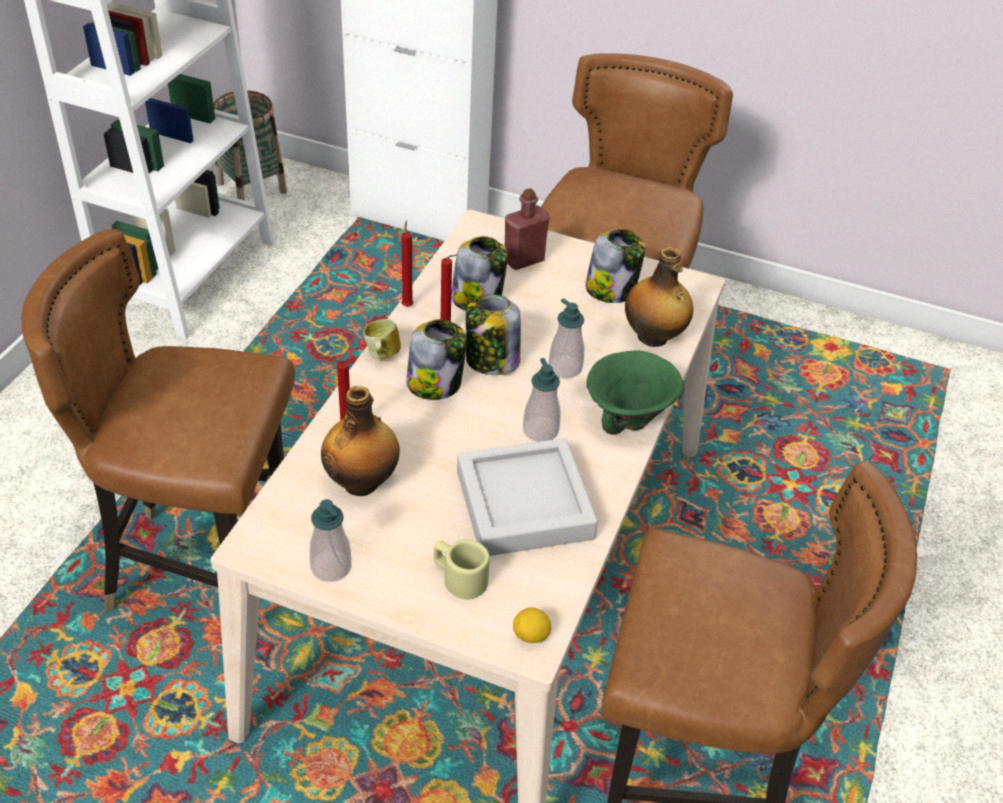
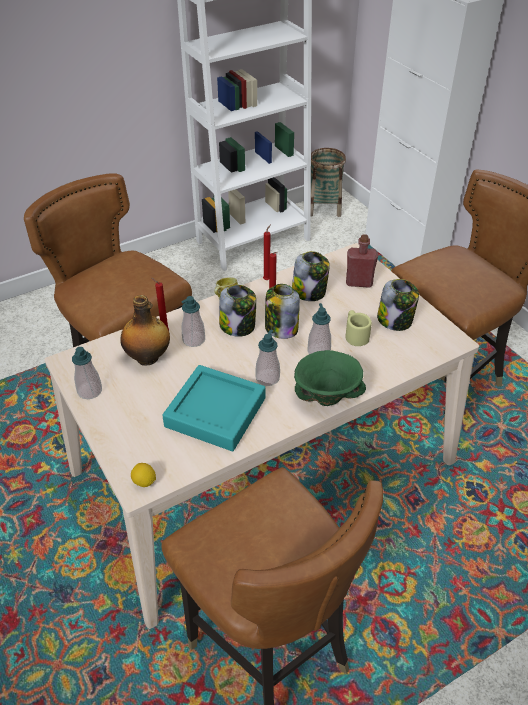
camera: 40 degrees right, 0 degrees up
(397, 429) = (193, 340): none -> soap dispenser
(459, 578) = (142, 431): beige mug -> beige mug (355, 335)
(524, 505) = (215, 412): grey tray -> turquoise tray
(653, 337) = (392, 359): bottle -> none

